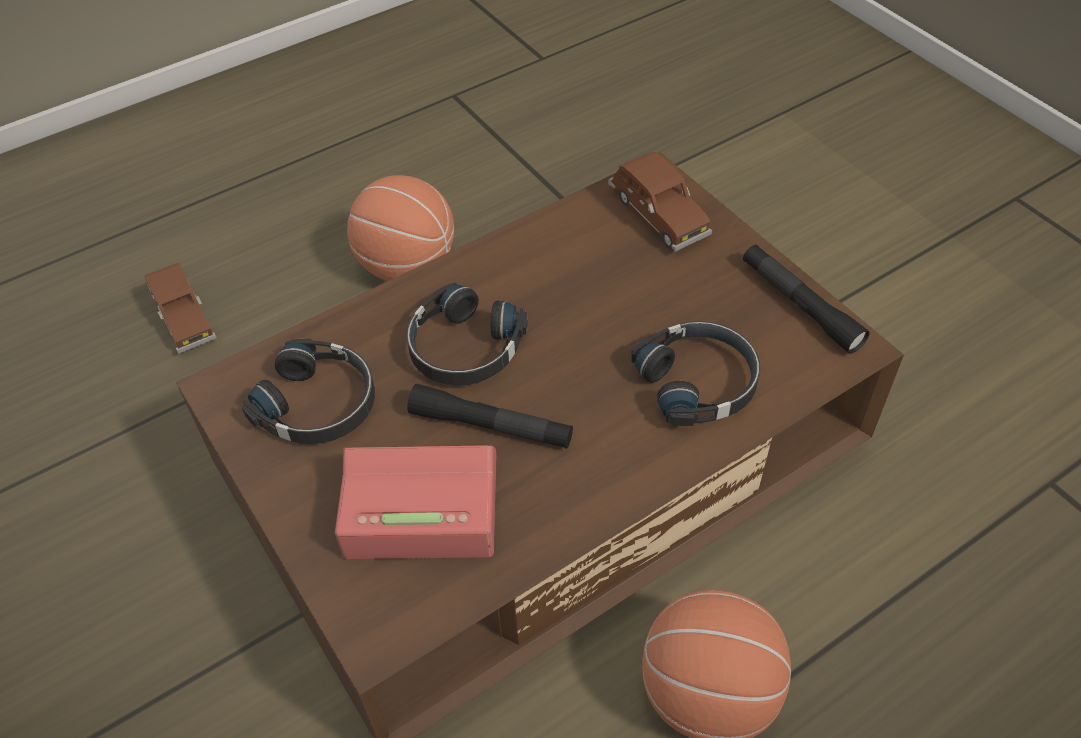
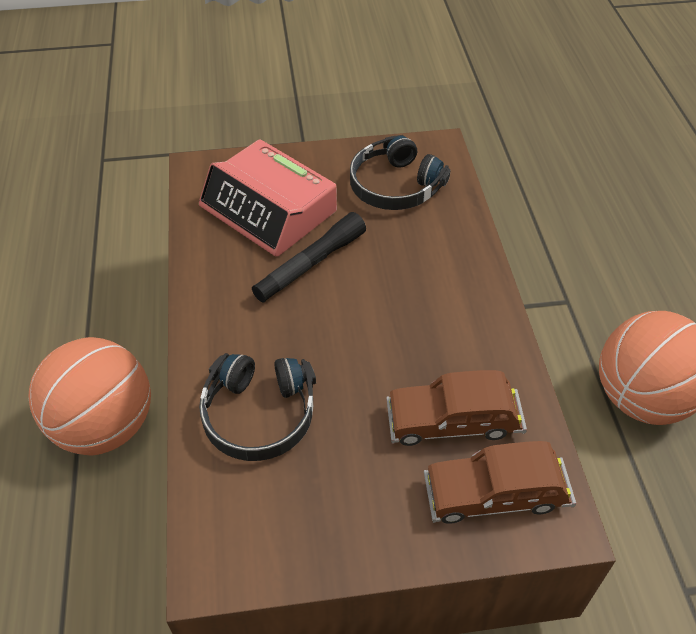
camera: 115 degrees right, 0 degrees up
(184, 318) = (628, 236): brown toy car -> brown toy car (453, 423)
(421, 506) = (269, 210): alarm clock -> alarm clock turned 105 degrees clockwise
(464, 349) = (398, 276): black headphones -> none
(800, 305) = (290, 559): black flashlight -> none

